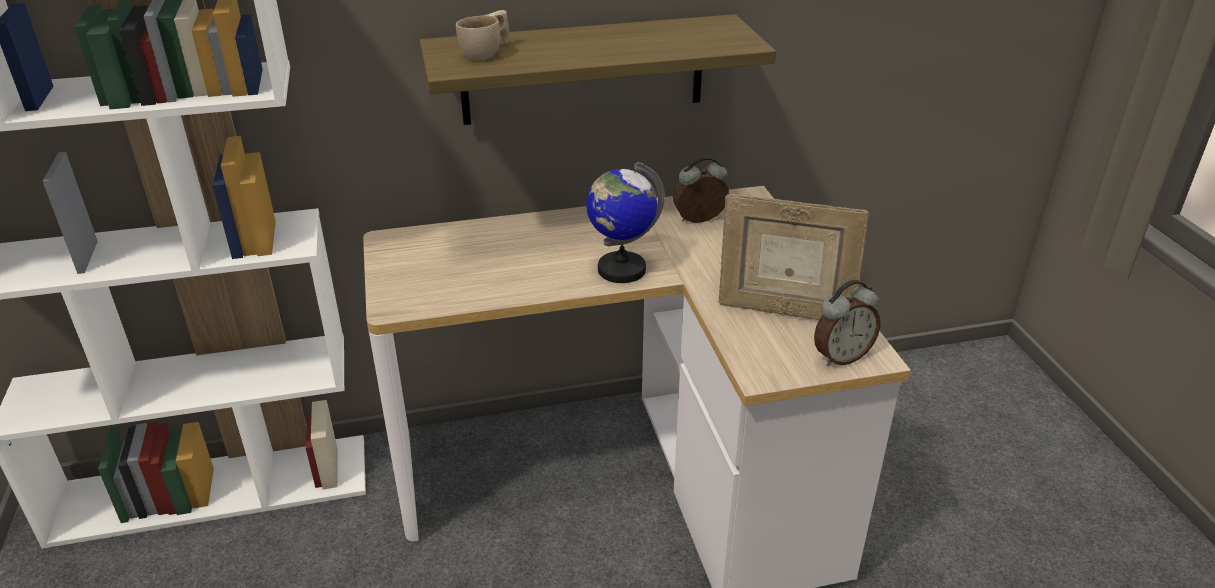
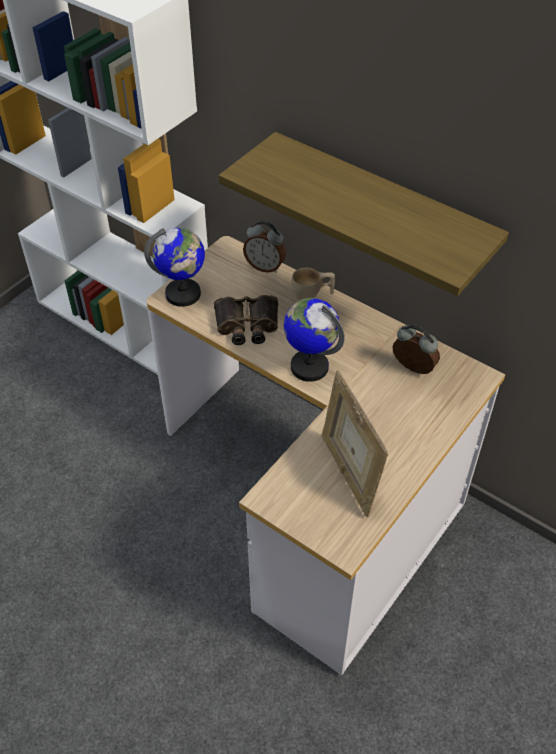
camera: 50 degrees right, 15 degrees up
(403, 295) = (183, 294): none -> globe
(487, 53) = (285, 170): beige cup -> beige cup (312, 294)
(511, 278) = (246, 325): none -> binoculars
(841, 357) = (327, 529): alarm clock -> alarm clock (265, 266)

